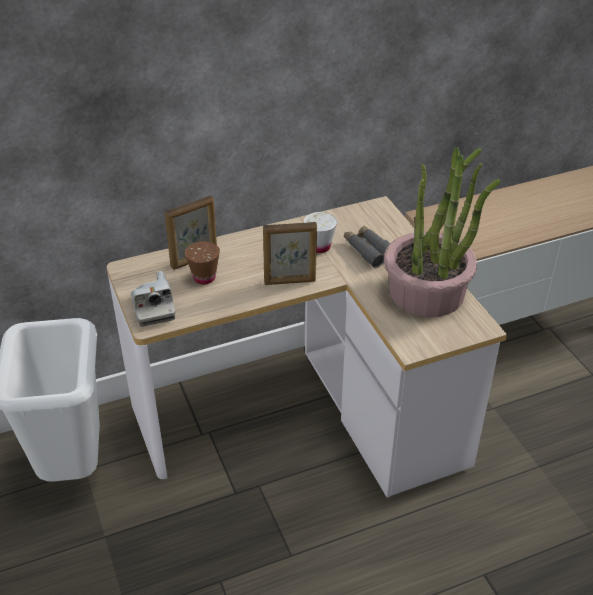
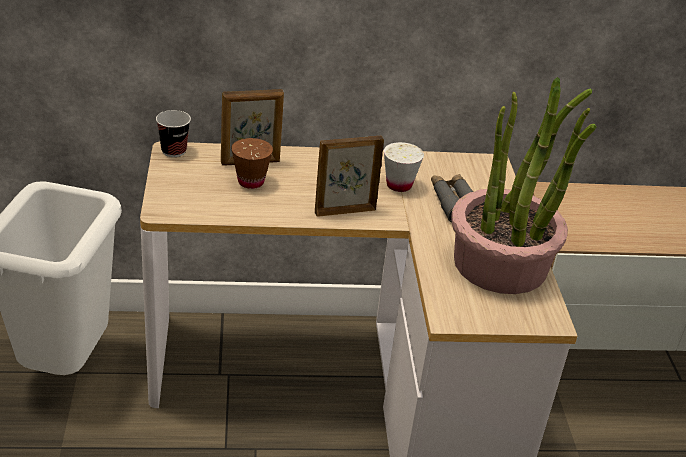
camera: 15 degrees right, 5 degrees down
(127, 268) = (174, 151): none -> cup
(153, 308) = (177, 197): camera -> none
(290, 282) = (344, 211): picture frame -> picture frame turned 150 degrees clockwise

